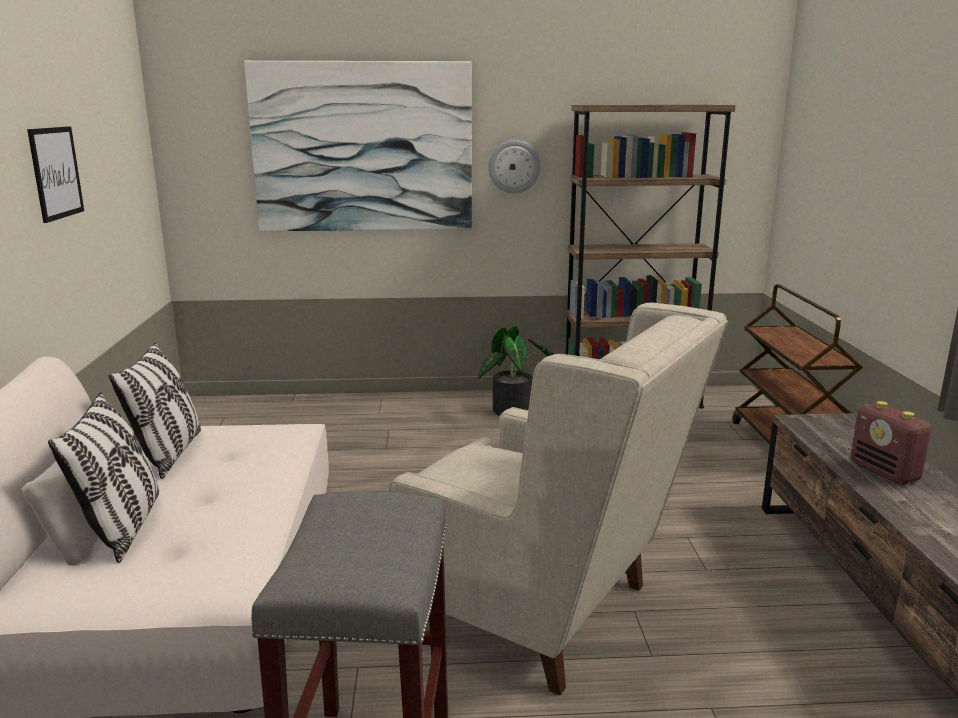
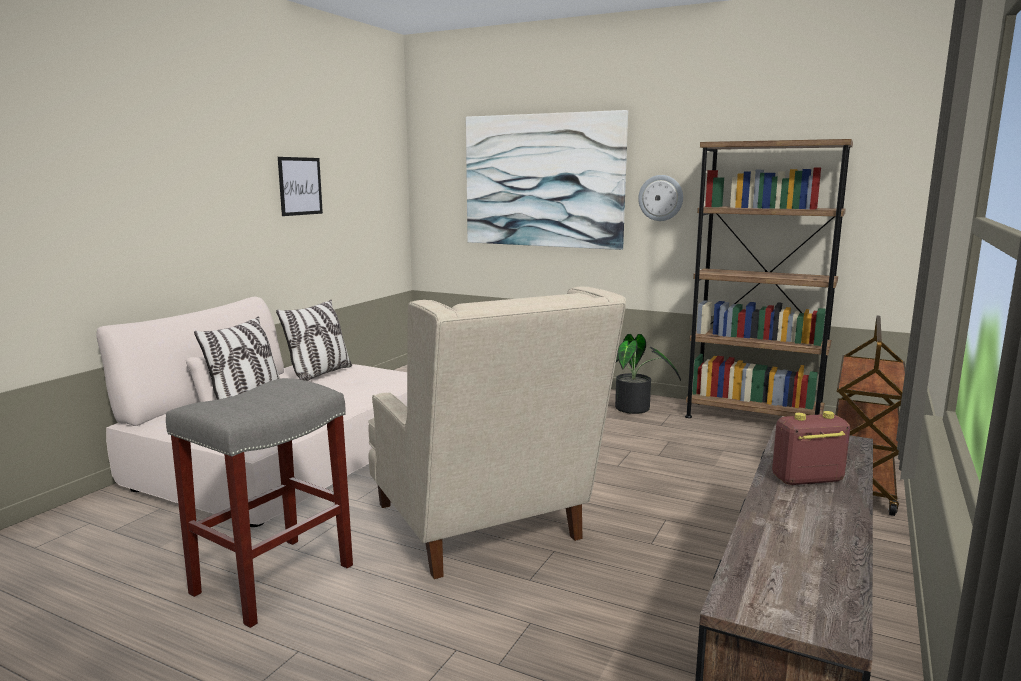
camera: 30 degrees right, 5 degrees down
(884, 472) = (806, 479): radio -> radio turned 75 degrees clockwise

